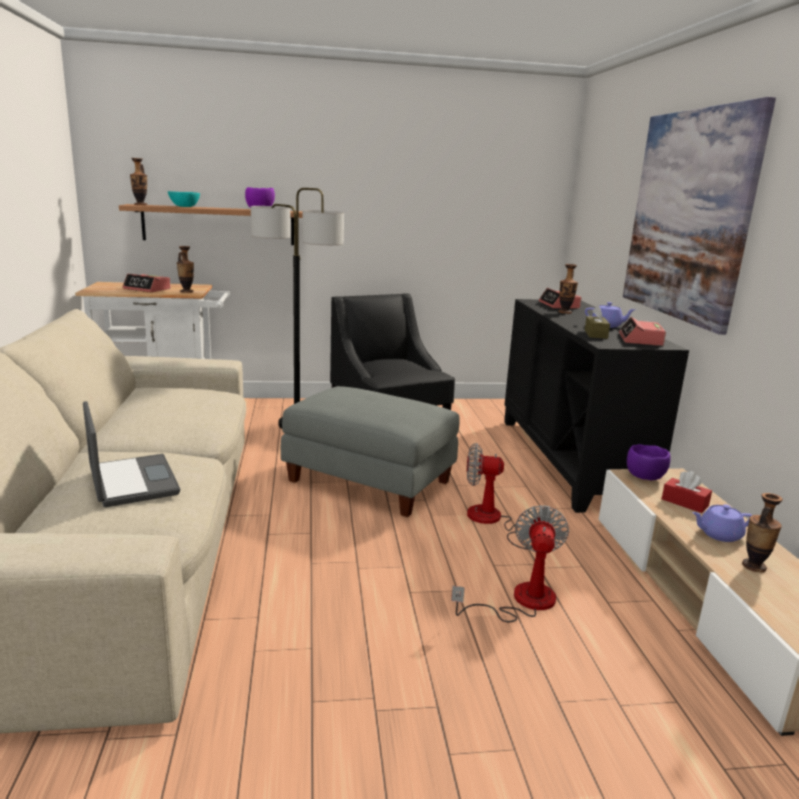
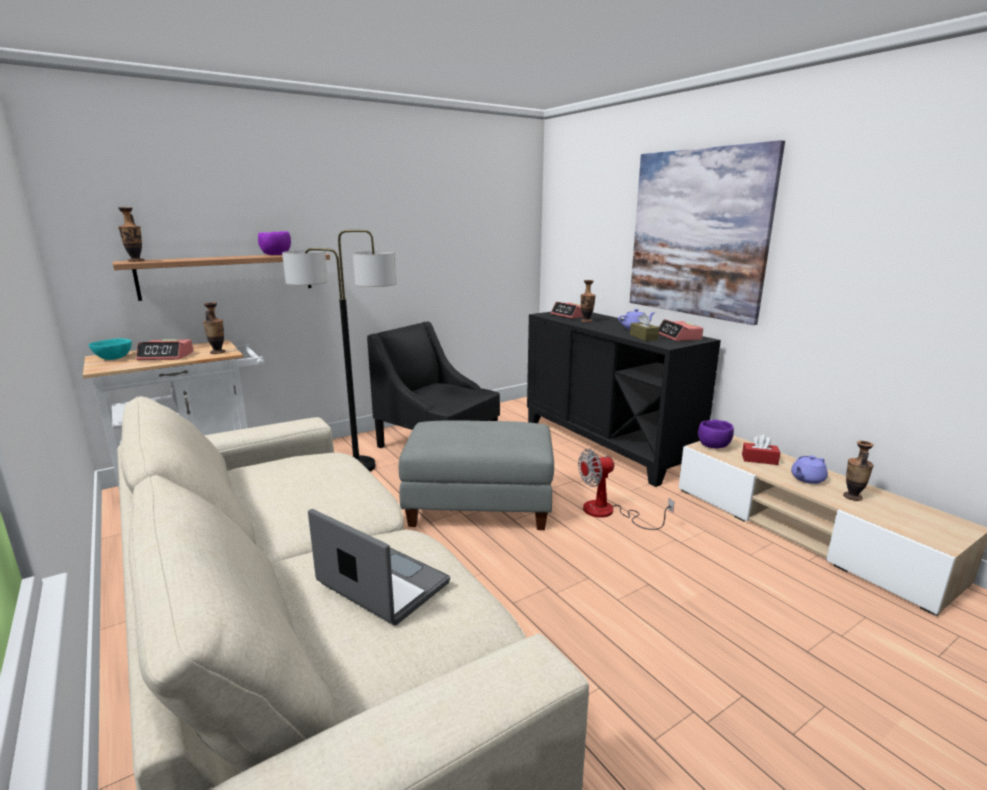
camera: 25 degrees left, 0 degrees up
(184, 206) = (190, 259): turquoise bowl -> turquoise bowl (113, 358)
(521, 601) = (699, 576): fan -> none

